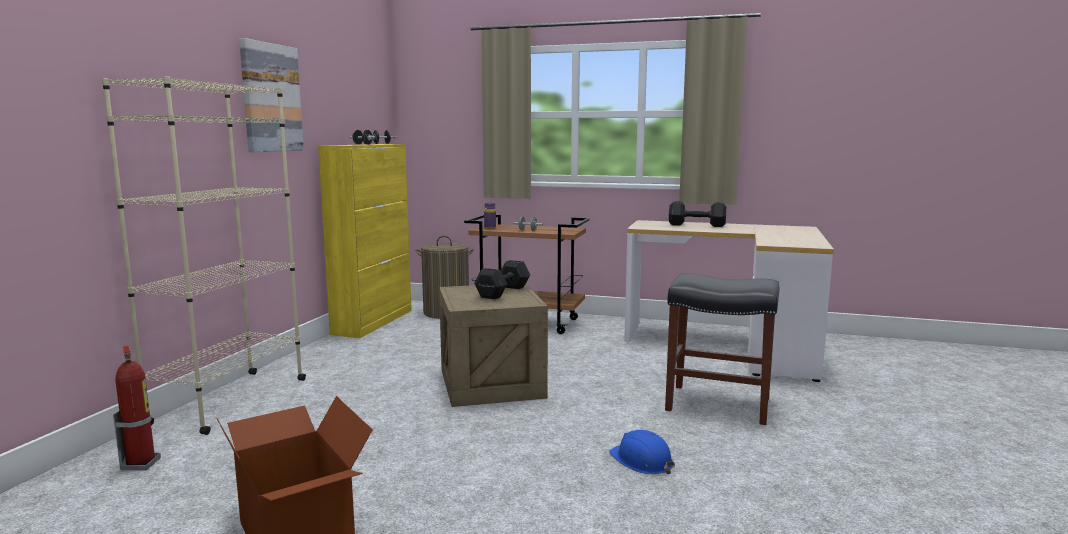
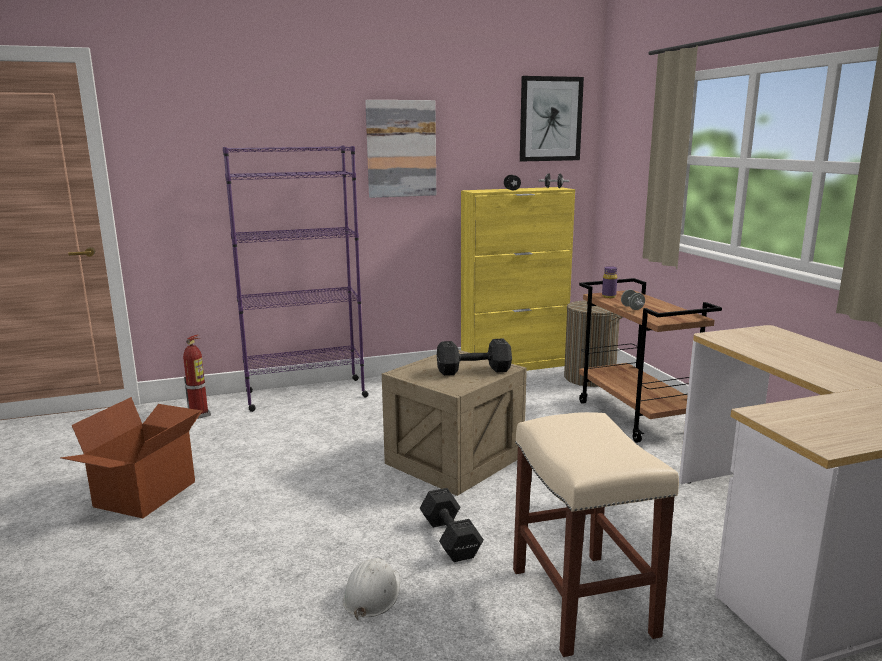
camera: 55 degrees right, 5 degrees up
(230, 401) = (305, 394): beige bookcase -> purple bookcase
(367, 79) = (550, 119): none -> picture
(642, 460) = (372, 594): blue hard hat -> white hard hat
(698, 225) = (815, 354): black dumbbell -> black dumbbell (450, 540)
(716, 404) = (580, 600): black stool -> beige stool

